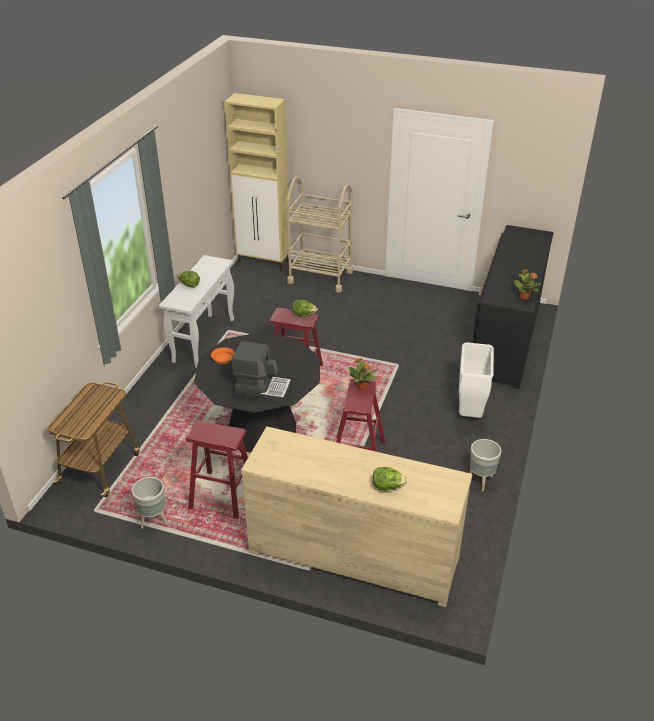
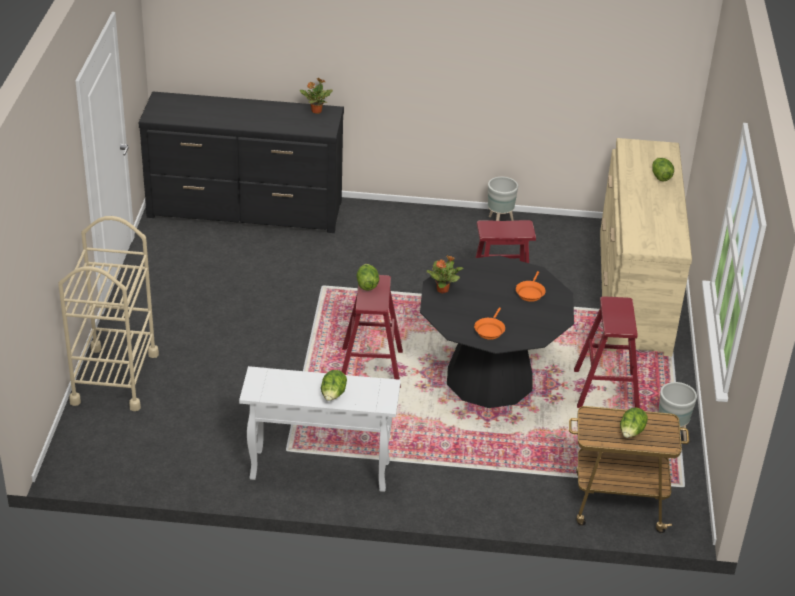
camera: 105 degrees left, 0 degrees up
(84, 410) = (631, 433): none -> lettuce
(262, 388) = (530, 293): coffee machine -> orange frying pan
(264, 262) = (75, 448): beige cabinet -> none
(362, 387) = (492, 228): potted plant -> potted plant (443, 289)
(470, 412) = (394, 231): white trash can -> none

